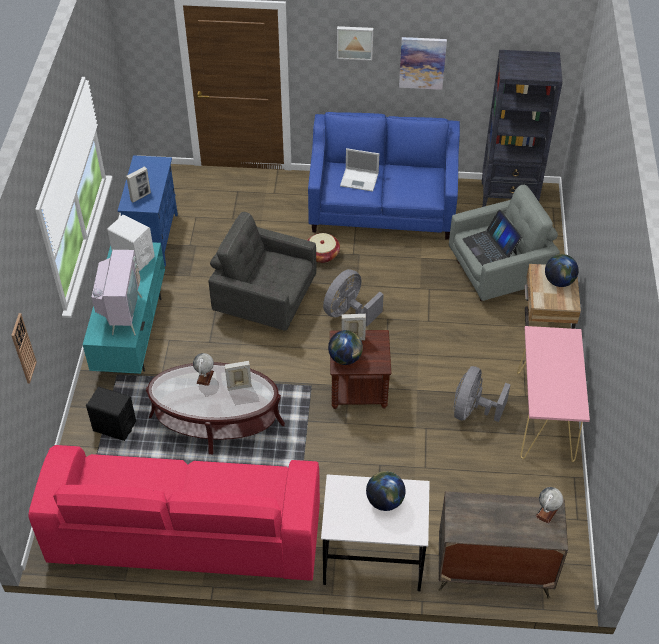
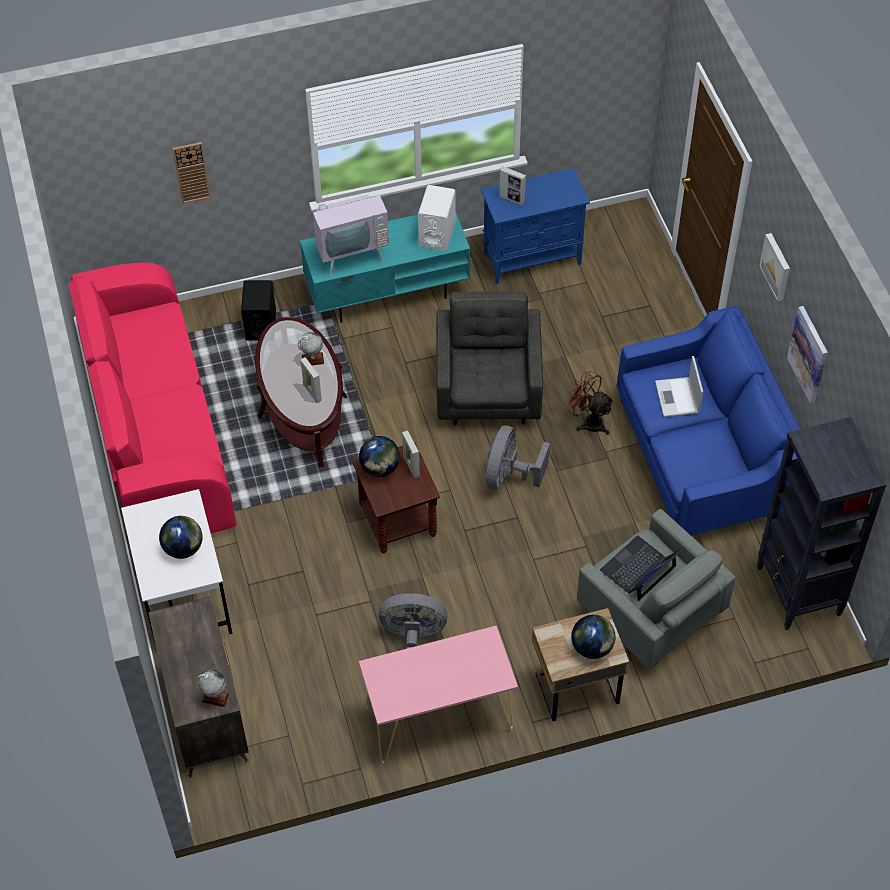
camera: 70 degrees right, 5 degrees up
(322, 254) = (588, 421): basket -> brown fan
(348, 312) = (509, 476): grey fan -> grey fan turned 90 degrees counterclockwise

